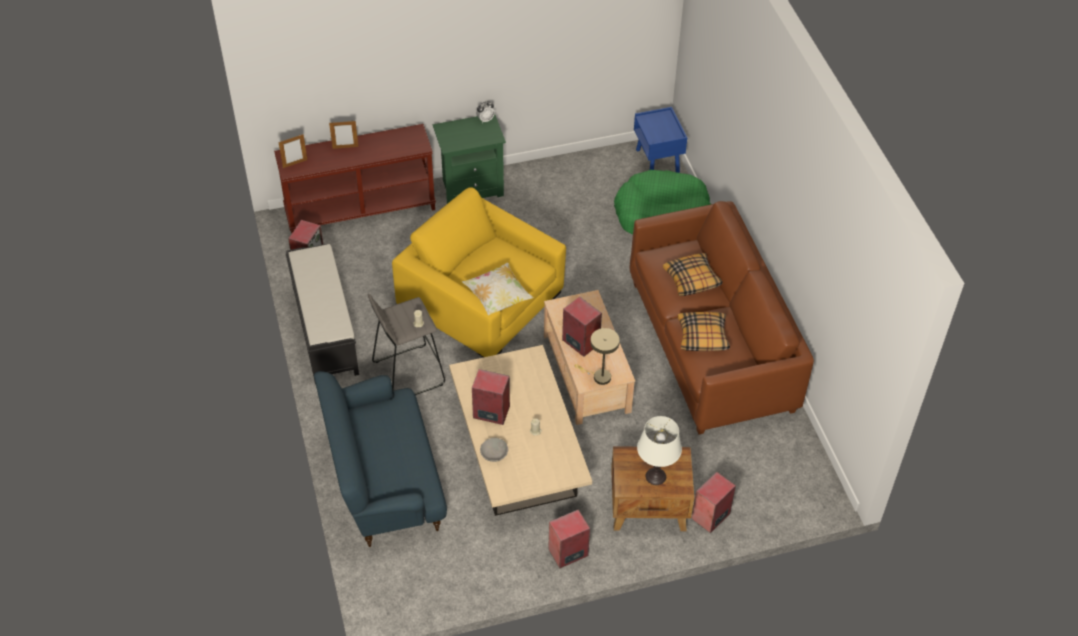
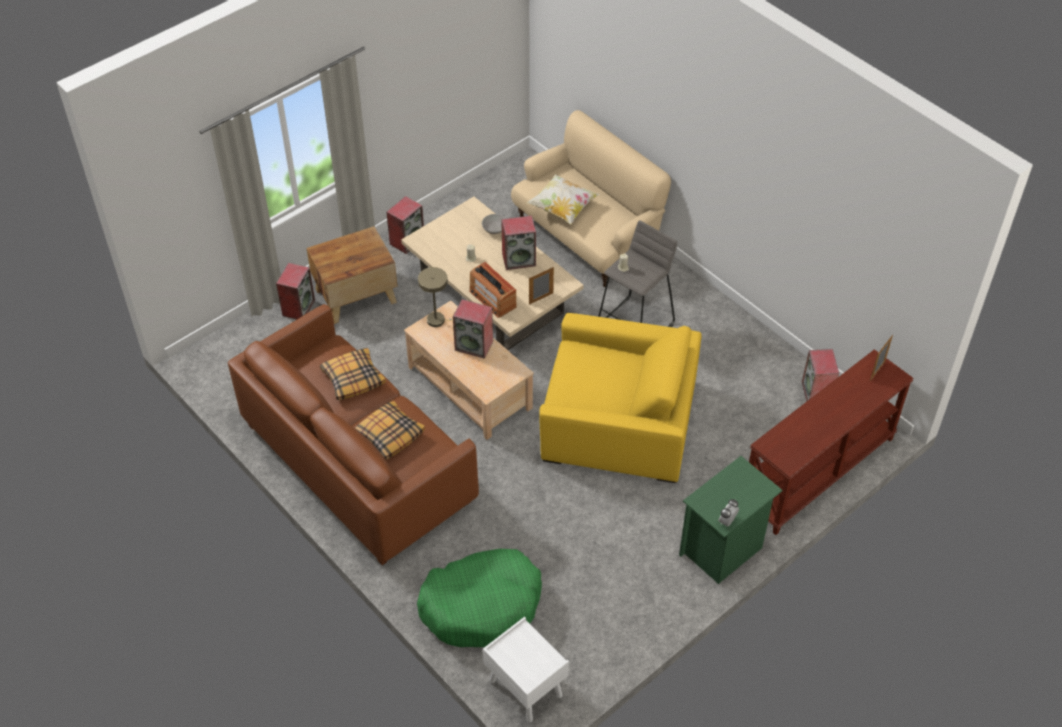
camera: 155 degrees right, 0 degrees up
(325, 329) = (742, 335): black bench -> none
(345, 147) = (845, 411): picture frame -> picture frame (541, 299)
(385, 483) = (587, 236): blue sofa -> beige sofa
(497, 298) = (578, 352): pillow -> pillow (562, 208)
(539, 382) = (492, 299): none -> radio
(655, 476) = (346, 252): white table lamp -> none
(658, 161) = (524, 688): blue nightstand -> white nightstand

